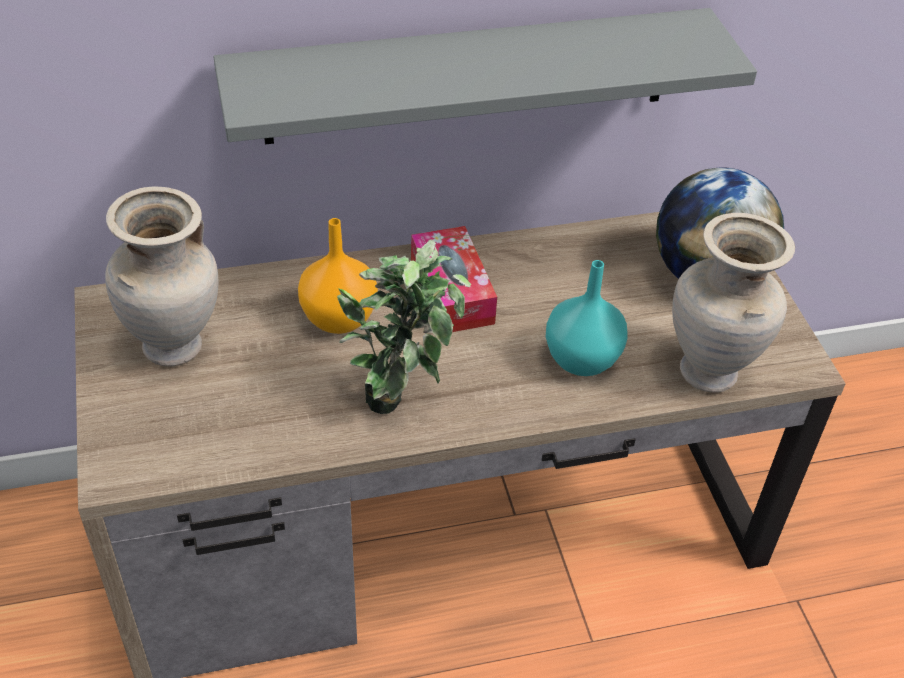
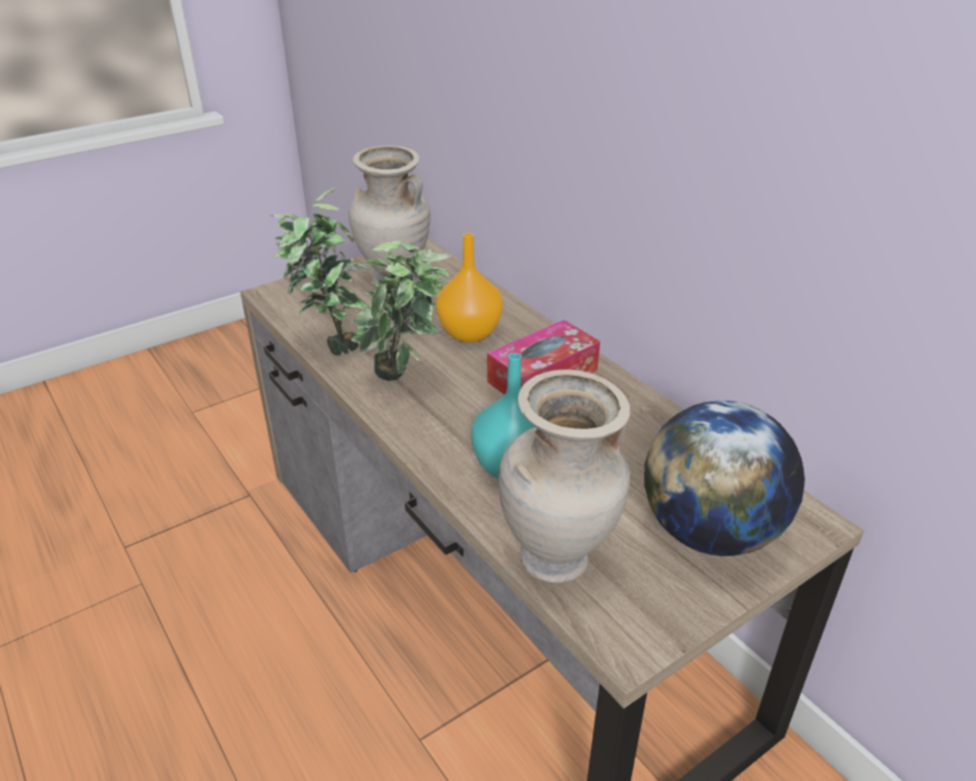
camera: 70 degrees right, 10 degrees down
(286, 440) = (331, 344): none -> potted plant
(469, 76) = (648, 200): grey shelf -> none

